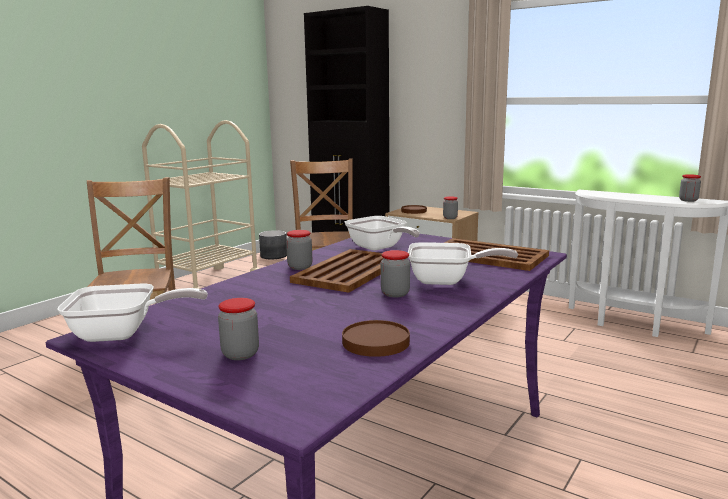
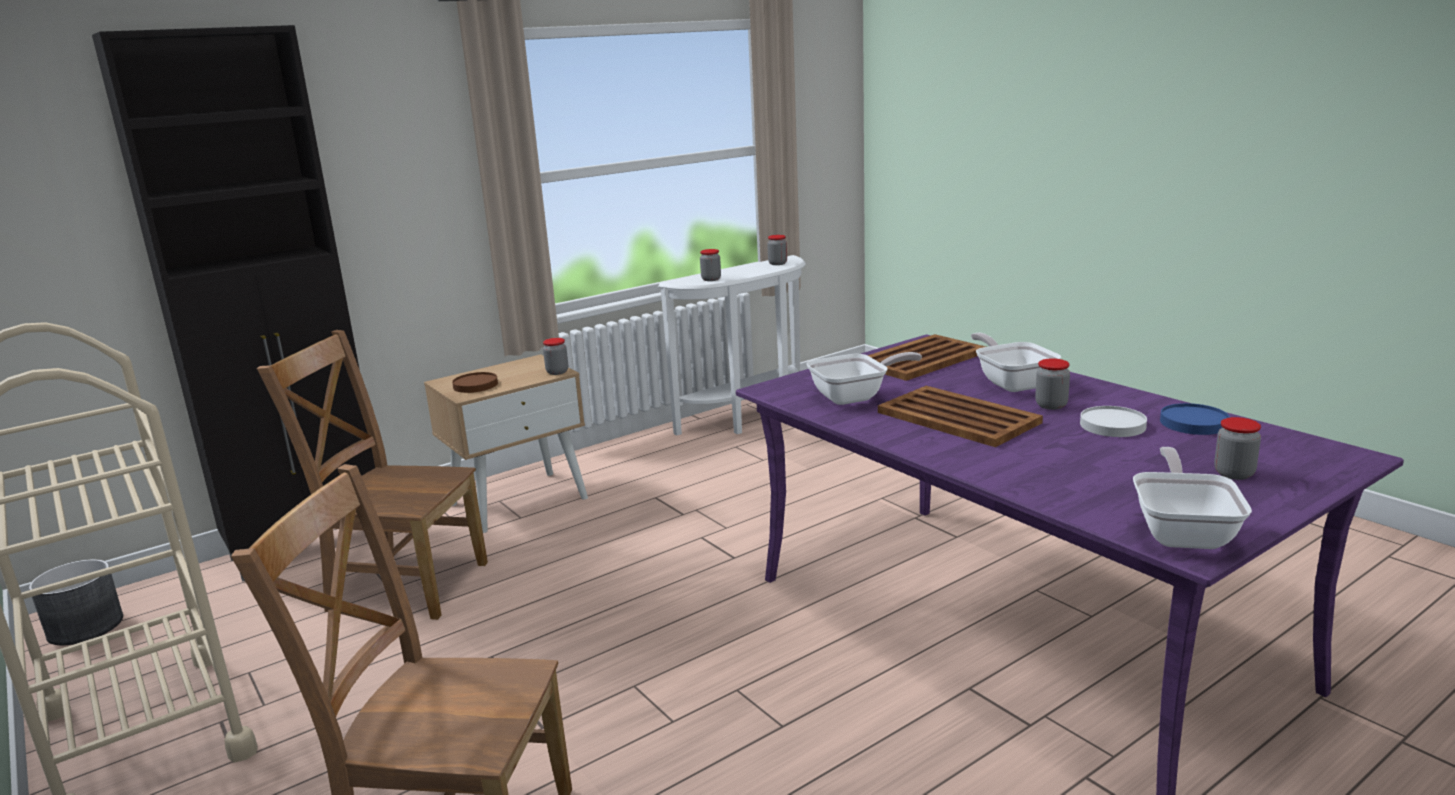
camera: 70 degrees left, 5 degrees up
(300, 267) = (926, 439): jar -> jar (711, 279)
(353, 313) = (1113, 425): none -> white plate
(376, 342) = (1193, 423): brown plate -> blue plate
(447, 281) = (1011, 383): frying pan -> frying pan turned 45 degrees counterclockwise

